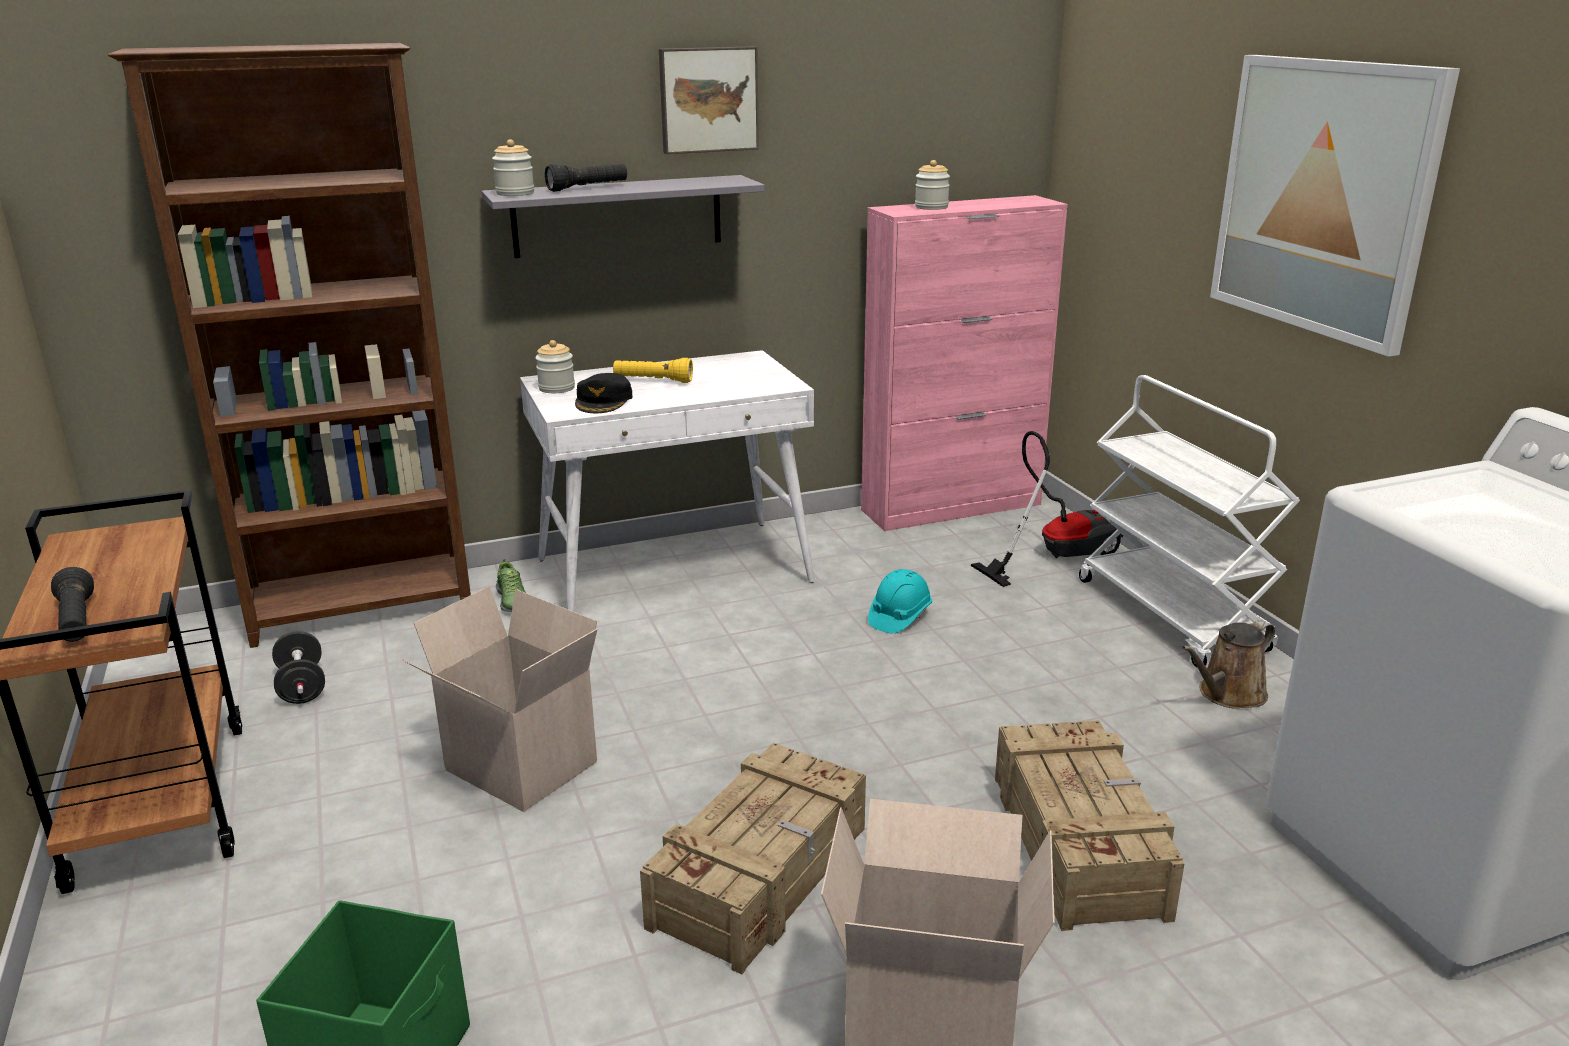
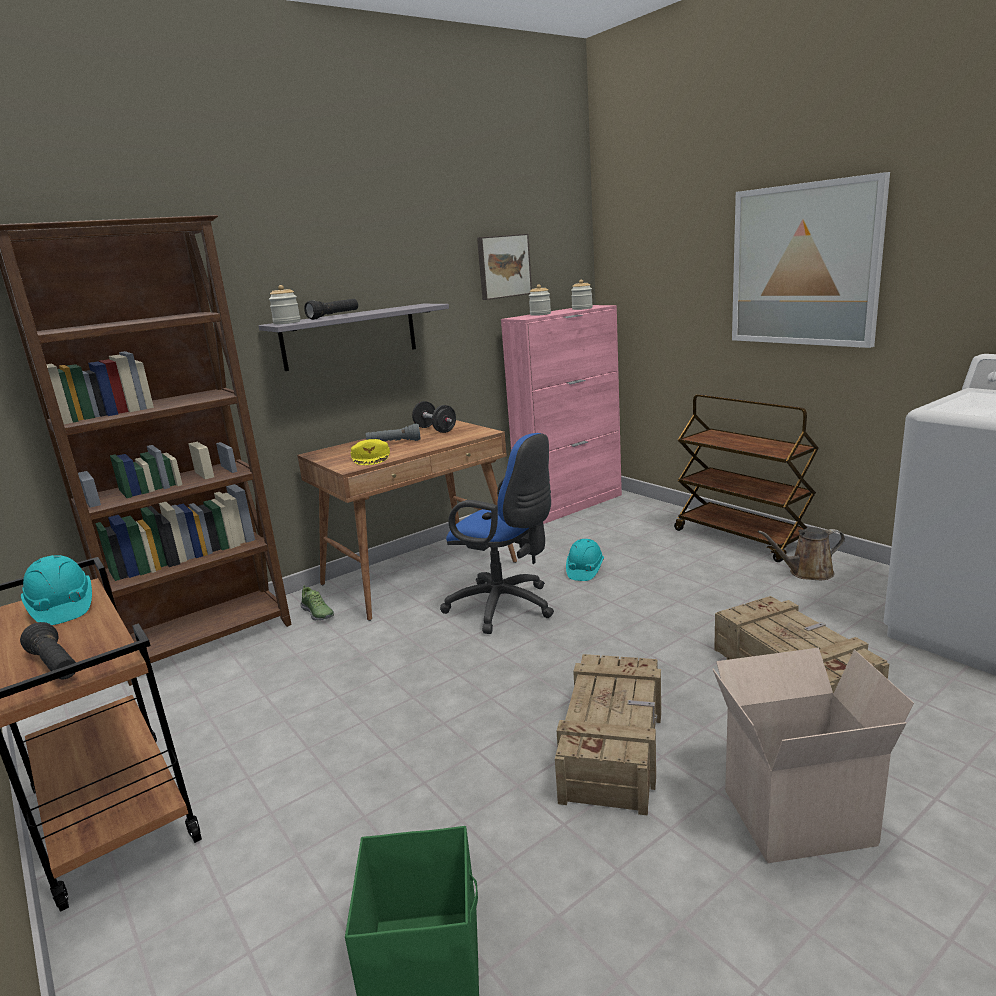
camera: 15 degrees left, 5 degrees down
(127, 549) = (62, 608): none -> turquoise hard hat
(302, 686) = (188, 703): black dumbbell -> black dumbbell (435, 429)
(516, 767) = (390, 719): cardboard box -> none
(556, 388) = (330, 456): jar -> jar (582, 308)
(604, 401) = (371, 457): black cap -> yellow cap
(653, 381) = (394, 443): yellow flashlight -> grey flashlight
(675, 570) = (420, 573): white desk -> brown desk
(708, 99) = (399, 254): picture -> picture (503, 266)
(754, 648) = (506, 607): none -> blue office chair
(1055, 554) = (650, 519): vacuum cleaner -> none
(1172, 615) = (742, 538): white cart -> brown cart
(1228, 694) = (807, 573): brown watering can -> brown watering can turned 45 degrees clockwise

